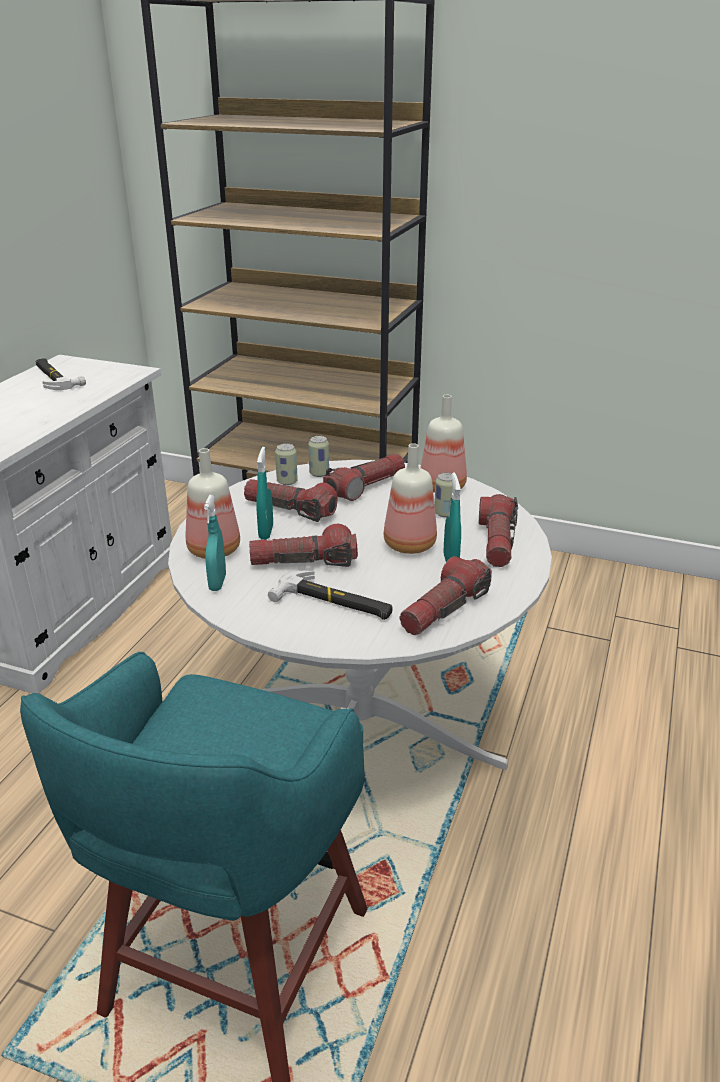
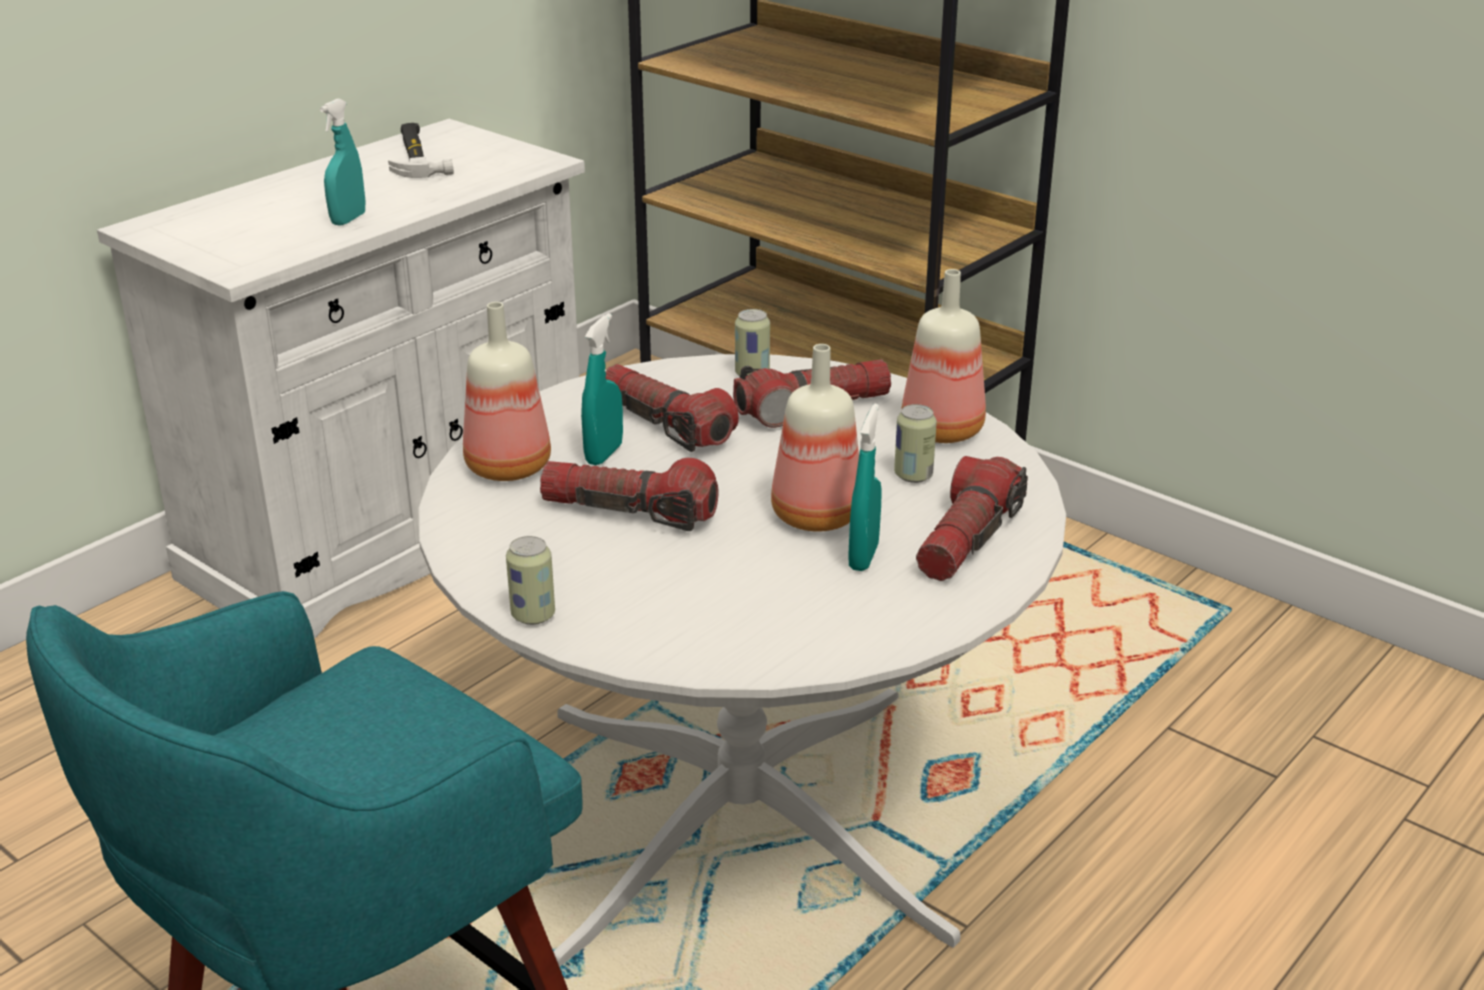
camera: 20 degrees right, 0 degrees up
(217, 583) = (480, 518): turquoise spray bottle -> turquoise spray bottle (348, 219)
(287, 482) = (691, 379): can -> can (533, 615)
(333, 603) = (631, 583): hammer -> none
(444, 609) = (797, 629): flashlight -> none

